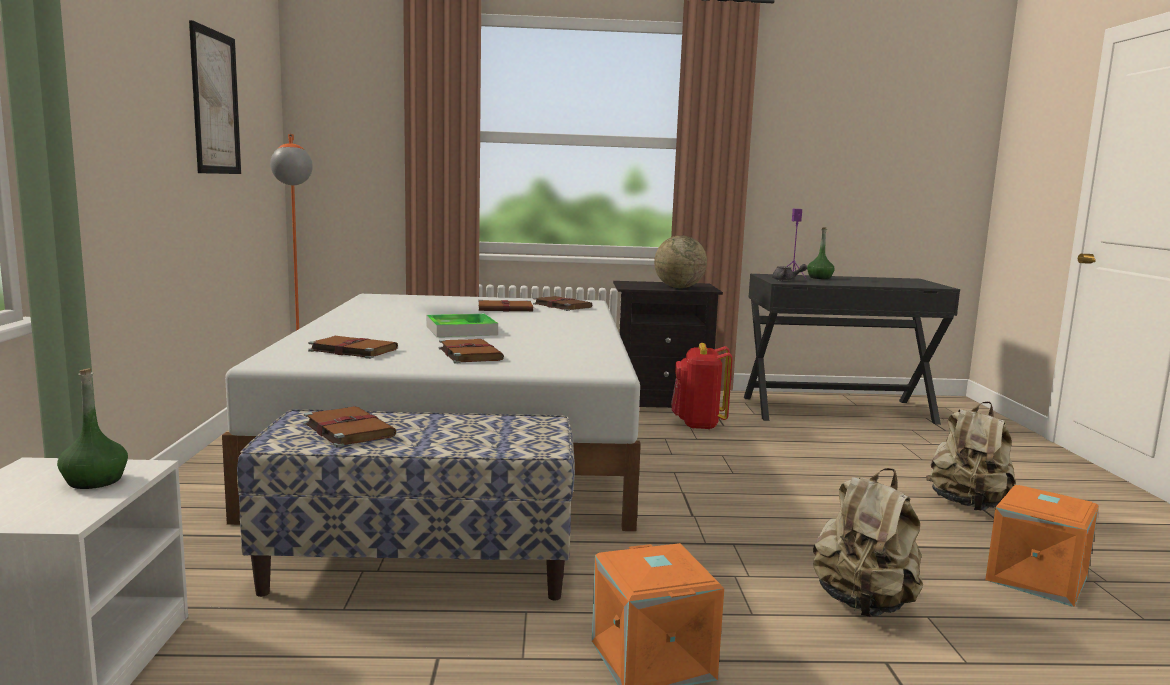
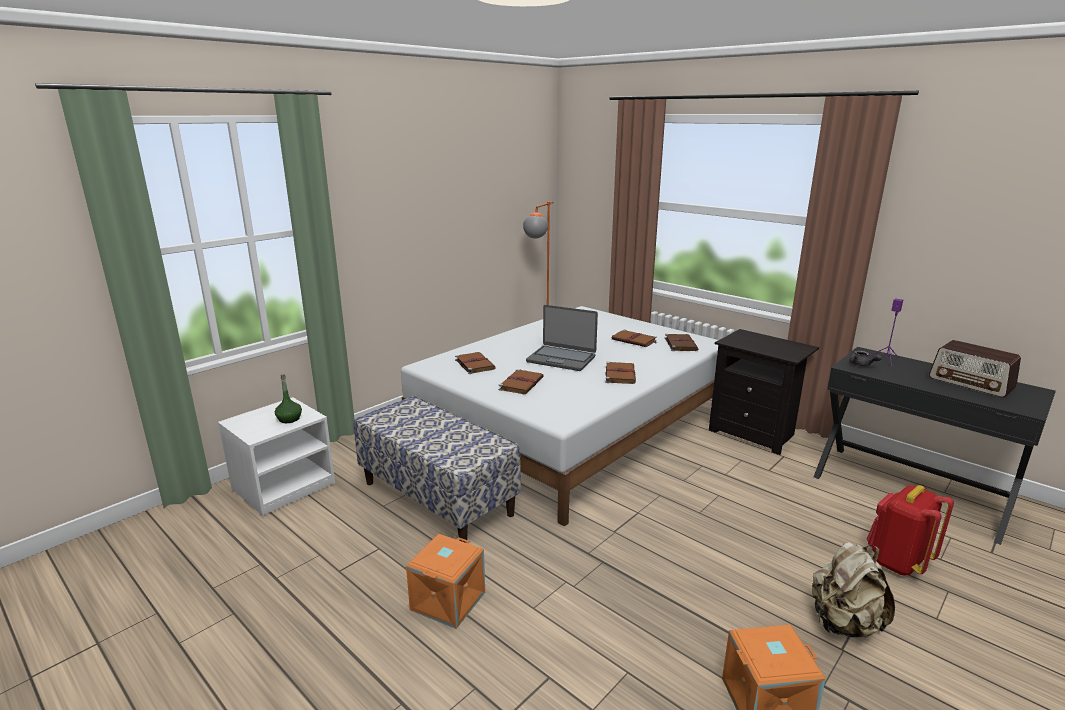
camera: 45 degrees right, 10 degrees up
(215, 103) = (477, 197): picture -> none
(347, 429) = (410, 418): brown book -> brown book (620, 374)
(461, 330) = (561, 359): tray -> laptop
(679, 287) = (771, 349): globe -> none
(698, 424) = (749, 462): red backpack -> red backpack (897, 562)
(819, 278) = (914, 367): green bottle -> none
(864, 604) = (604, 641): beige backpack -> none
(873, 280) = (971, 383): none -> radio

